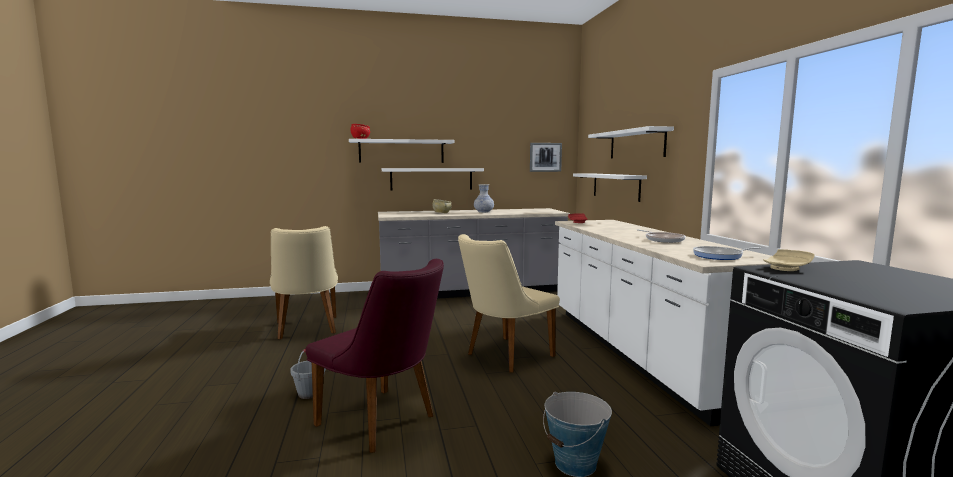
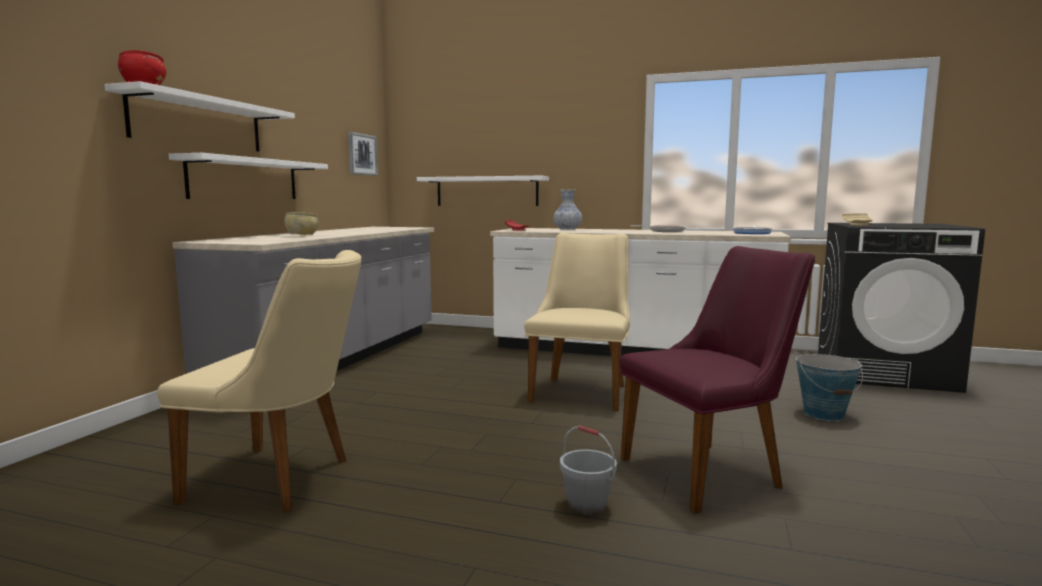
camera: 60 degrees left, 0 degrees up
(483, 212) = (344, 232): vase -> vase (567, 229)
(503, 356) = (582, 390): beige chair -> beige chair turned 150 degrees counterclockwise
(636, 144) = (526, 142): white shelf -> none

